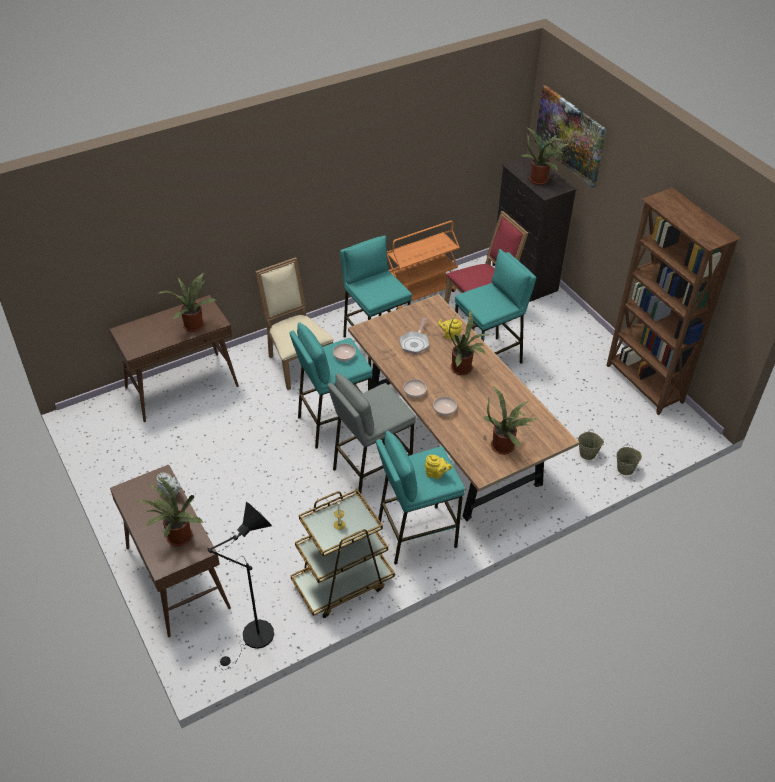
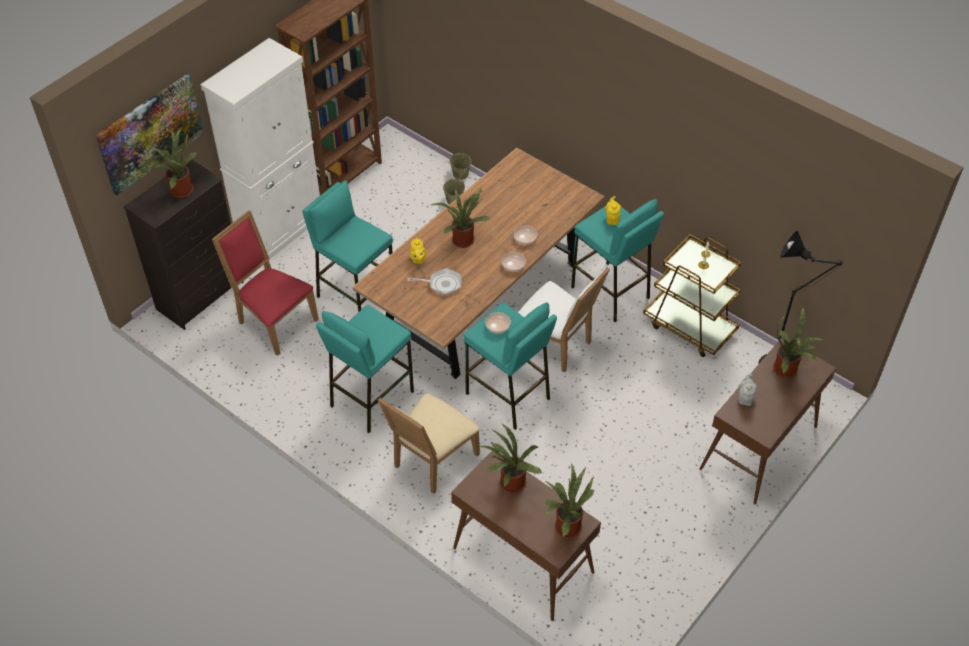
camera: 110 degrees left, 5 degrees up
(371, 472) = (556, 345): grey stool -> white chair
(420, 293) = (262, 383): orange cart -> none
(505, 446) = (547, 190): potted plant -> potted plant (566, 525)
(585, 332) = (280, 229): none -> white cabinet

